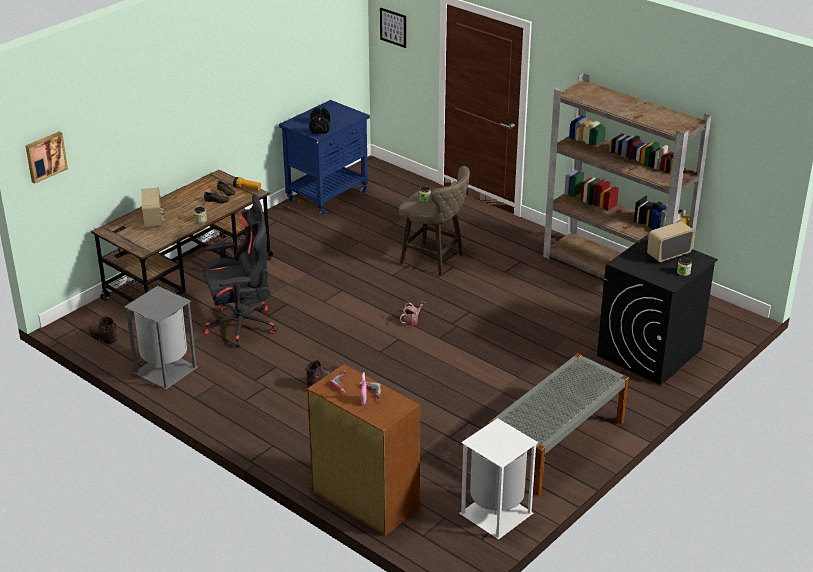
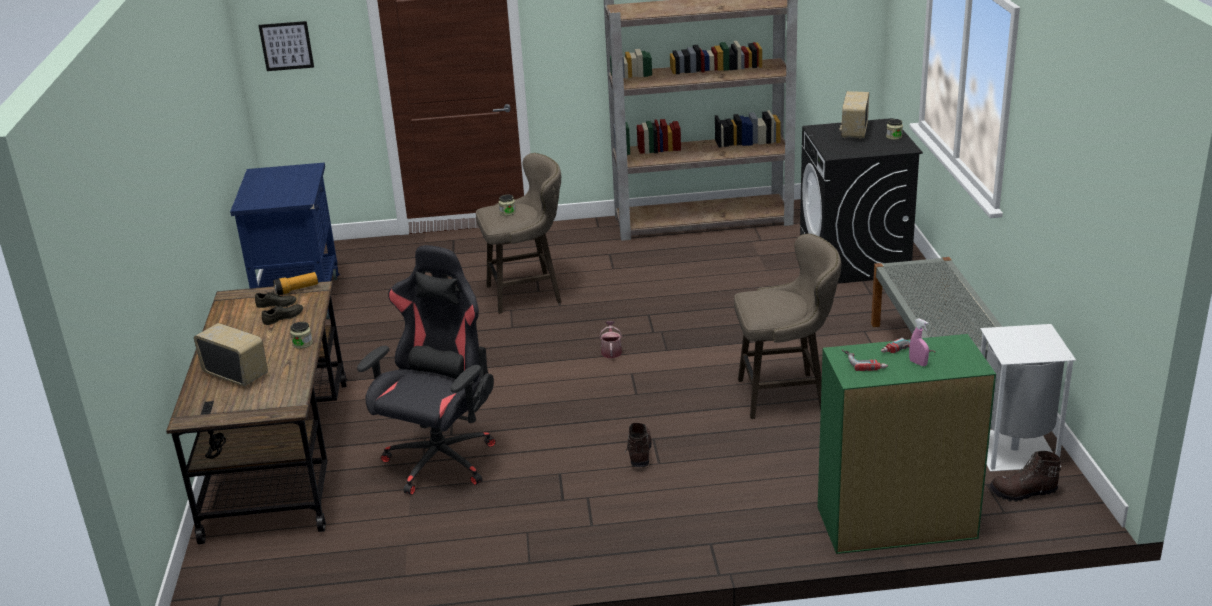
camera: 45 degrees left, 5 degrees down
(45, 156) = (102, 311): picture -> none
(103, 337) = (281, 582): brown boot -> brown boot (1023, 493)
(165, 369) = (436, 559): grey trash can -> none
(320, 128) = (291, 194): black dumbbell -> none
(365, 499) = (895, 522): brown cabinet -> green cabinet
(446, 403) = (786, 395): none -> beige stool

